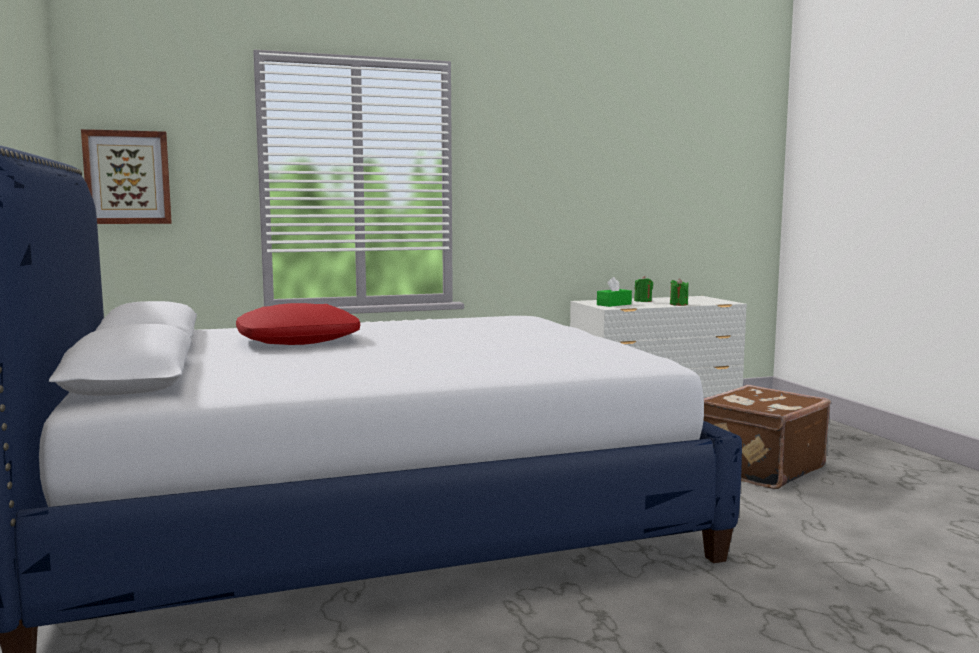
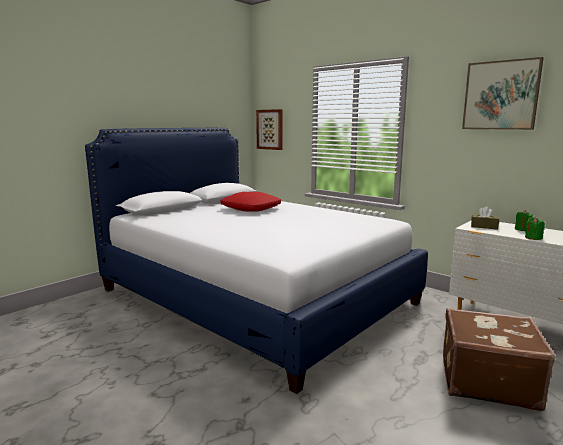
camera: 60 degrees right, 5 degrees up
(581, 133) = (500, 95): none -> picture
(614, 304) = (484, 226): green tissue box -> brown tissue box

